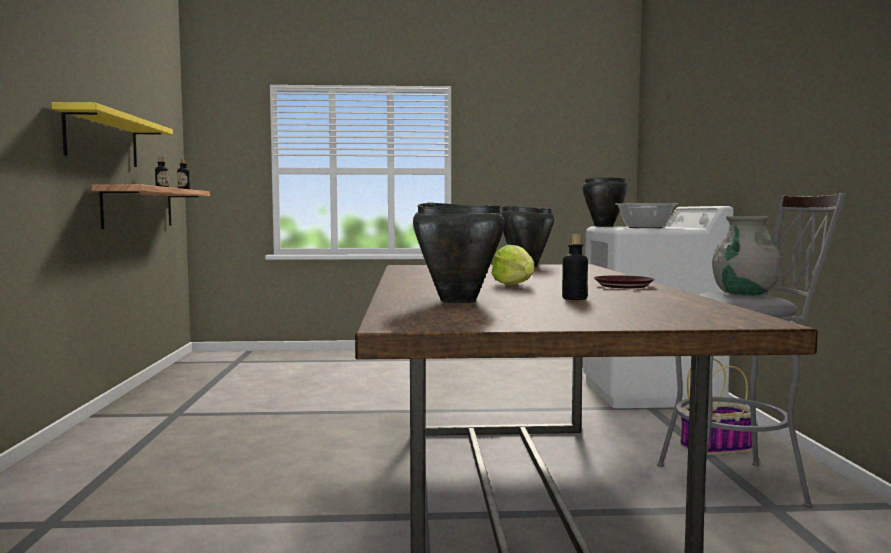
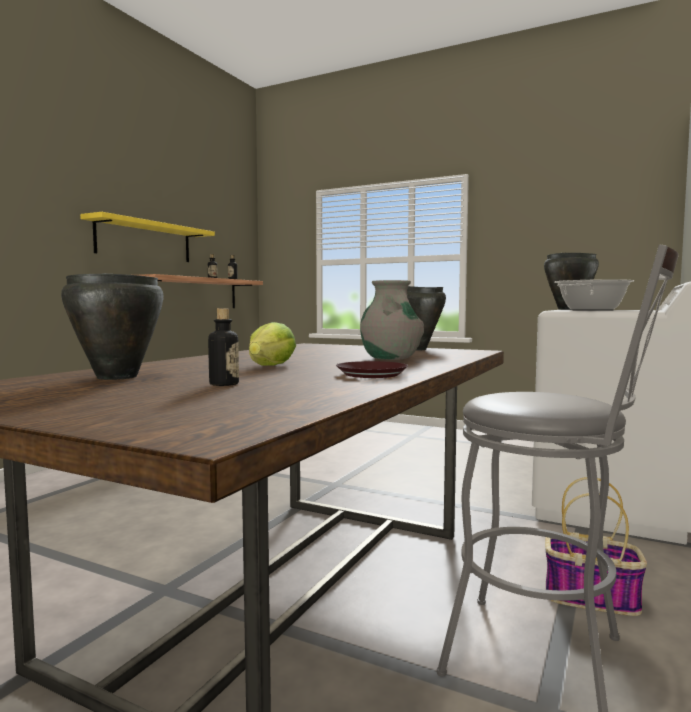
camera: 30 degrees right, 0 degrees up
(744, 294) = (554, 397): grey vase -> grey vase (390, 359)

